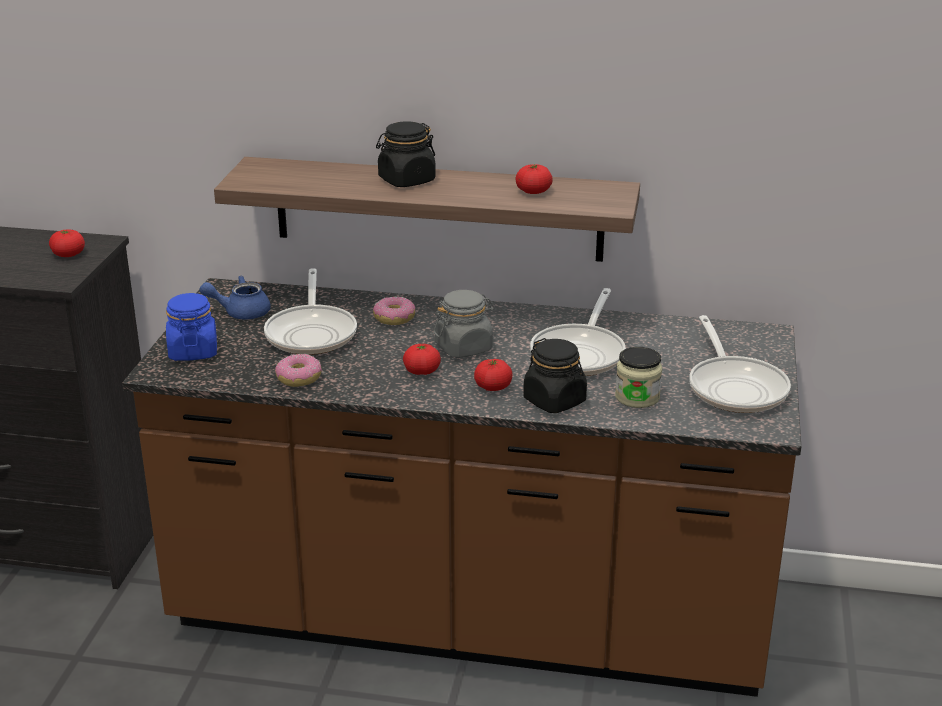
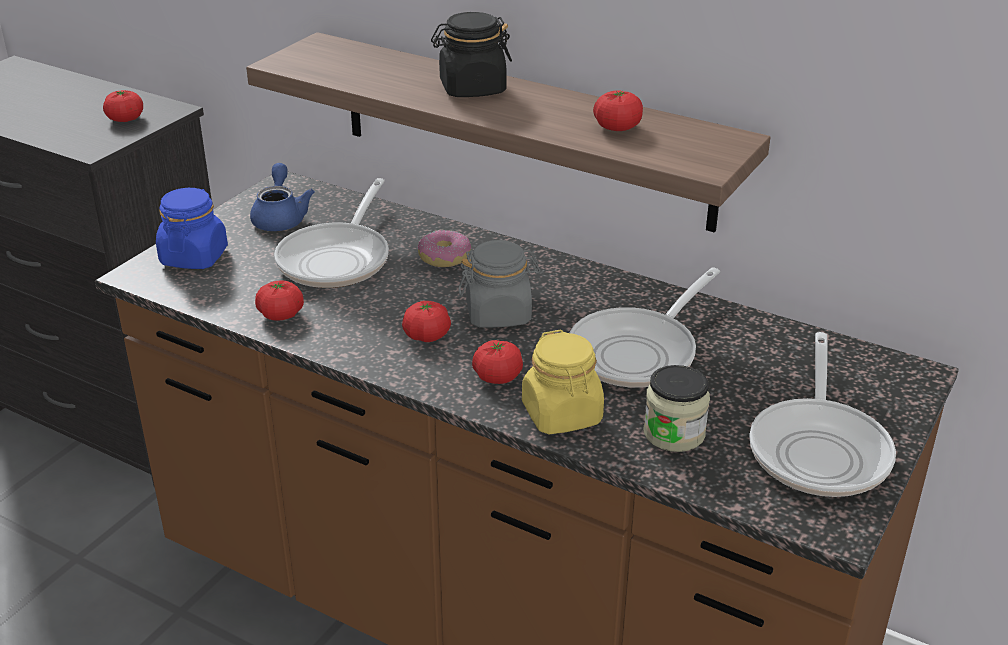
camera: 20 degrees right, 5 degrees up
(240, 312) = (280, 217): blue teapot -> blue teapot turned 75 degrees clockwise
(298, 378) = (281, 315): donut -> tomato
(555, 401) = (562, 414): black jar -> yellow jar

